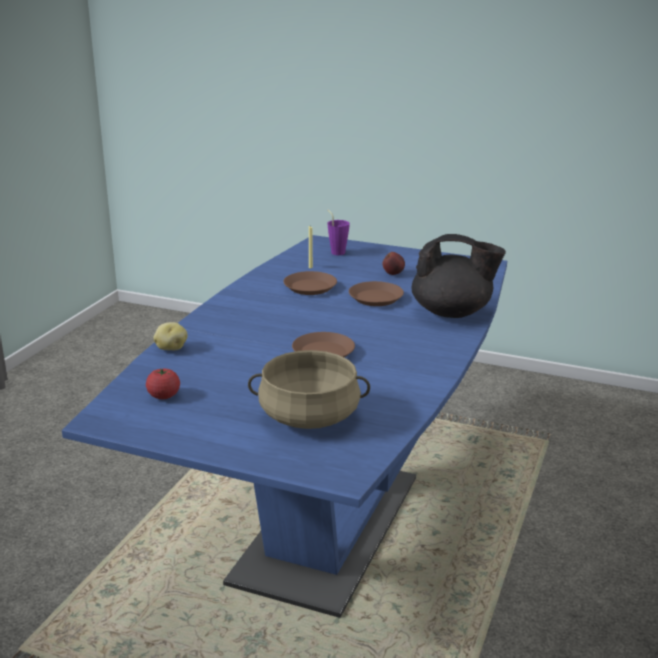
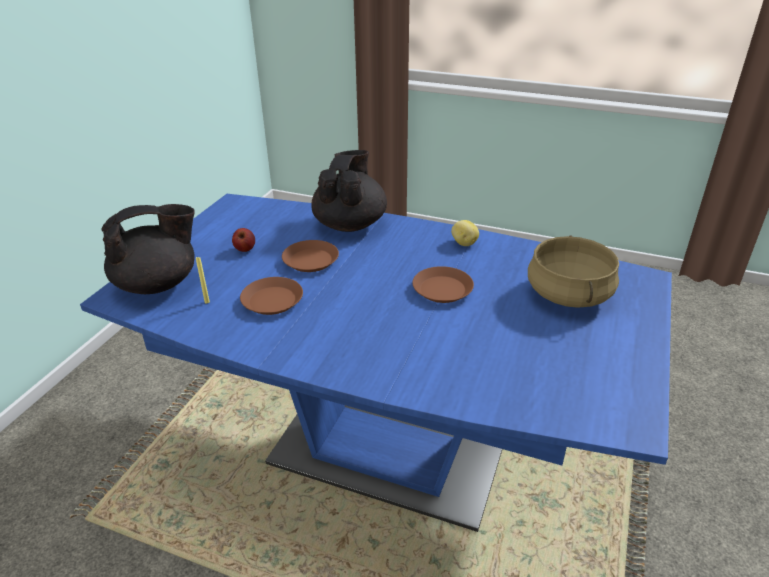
camera: 90 degrees left, 10 degrees up
(164, 396) = (564, 385): tomato -> none
(170, 348) = (448, 395): potato -> potato (464, 243)
(336, 251) = (158, 284): purple cup -> black teapot

